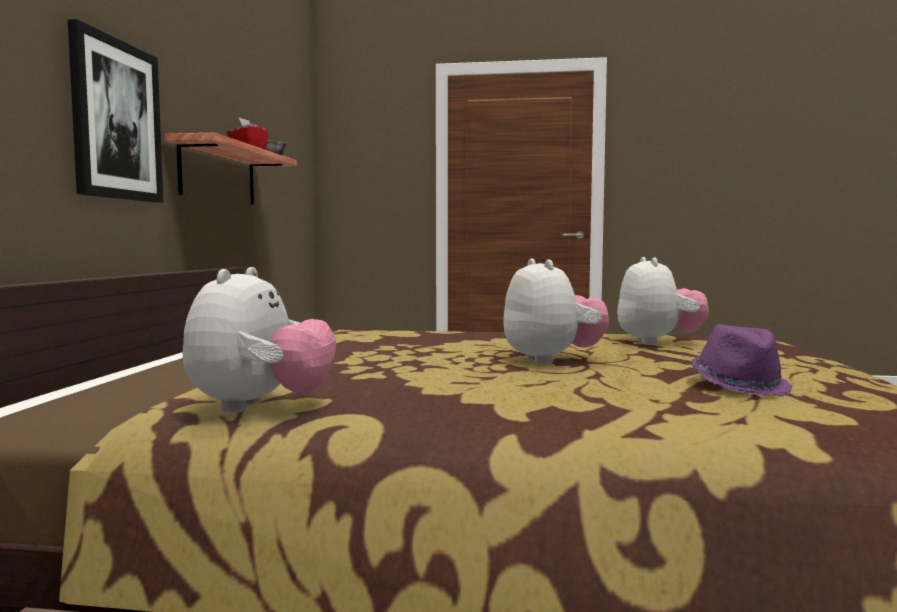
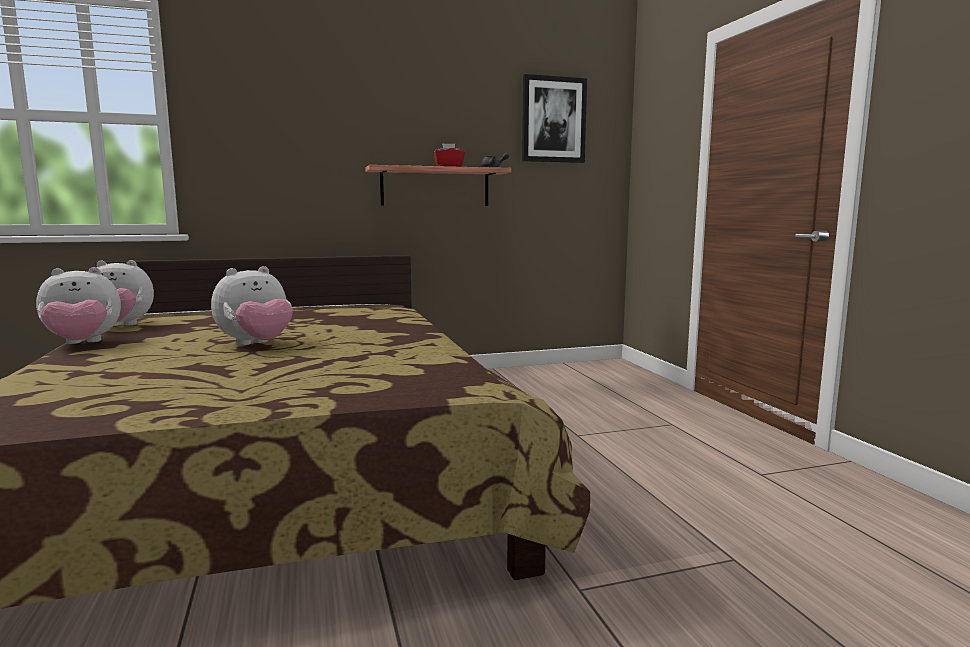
camera: 65 degrees right, 5 degrees up
(116, 120) = (315, 166): picture -> picture (553, 120)
(658, 342) = (381, 360): plush toy -> plush toy (82, 344)
(740, 385) = (151, 381): purple hat -> none

